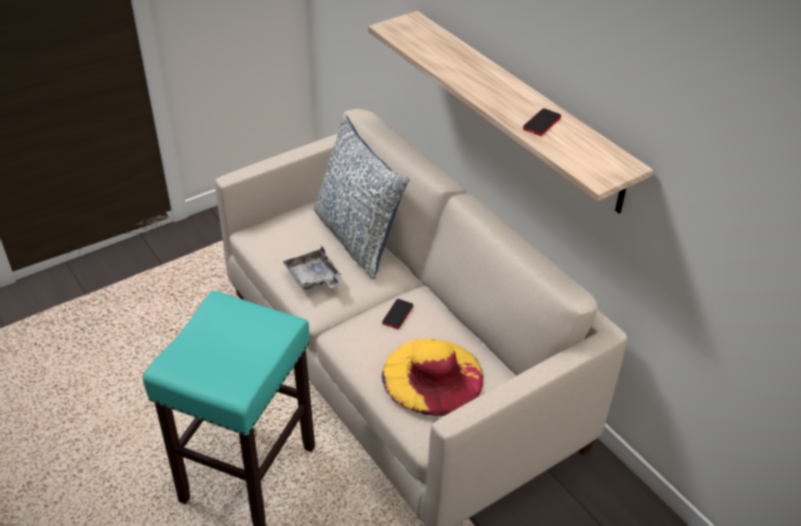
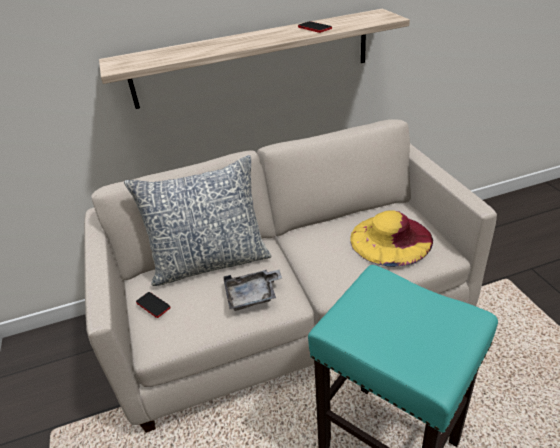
camera: 70 degrees left, 5 degrees down
(398, 314) = (318, 249): phone -> phone (153, 305)

